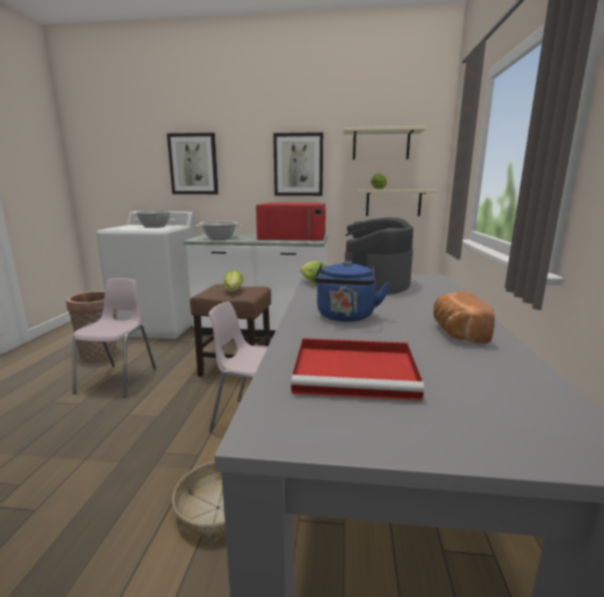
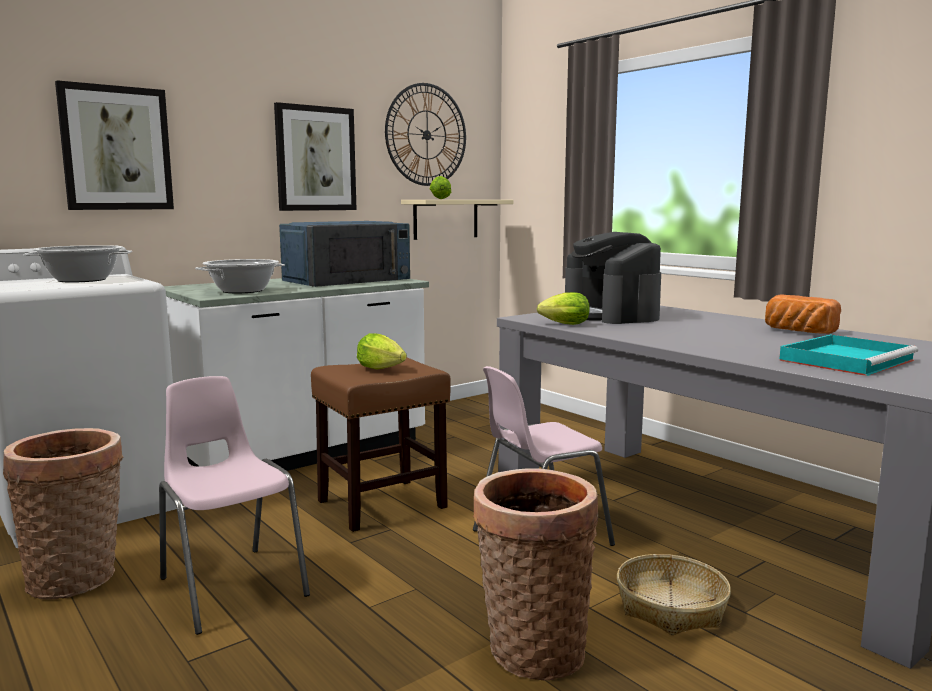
camera: 45 degrees left, 5 degrees down
(122, 477) = (531, 648): none -> basket
(293, 237) = (347, 279): red microwave -> blue microwave
(345, 317) = (706, 339): blue kettle -> none
(357, 372) = (847, 360): red tray -> turquoise tray
(381, 145) = (426, 135): beige shelf -> wall clock

